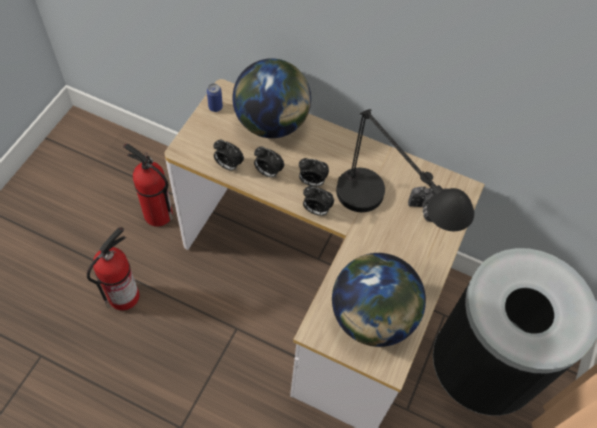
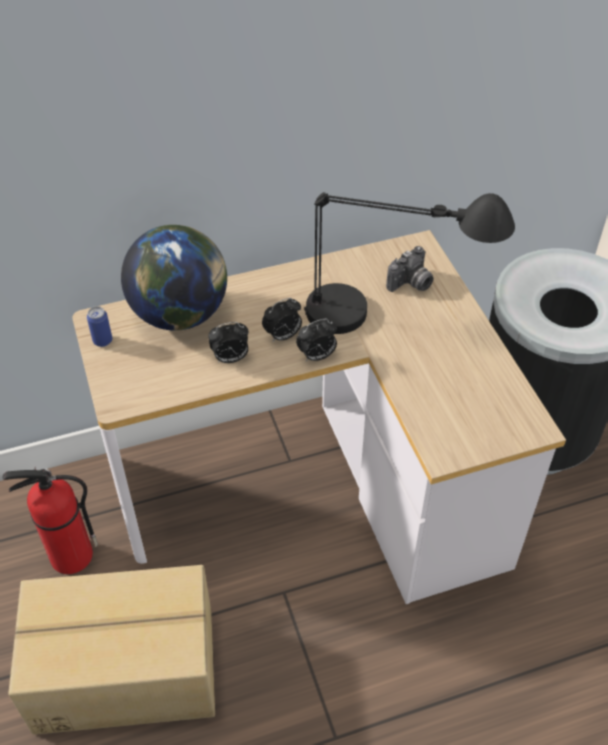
camera: 40 degrees left, 10 degrees down
(124, 295) = (125, 668): fire extinguisher -> cardboard box
(228, 165) = (183, 382): alarm clock -> none
(372, 317) = (474, 403): globe -> none

